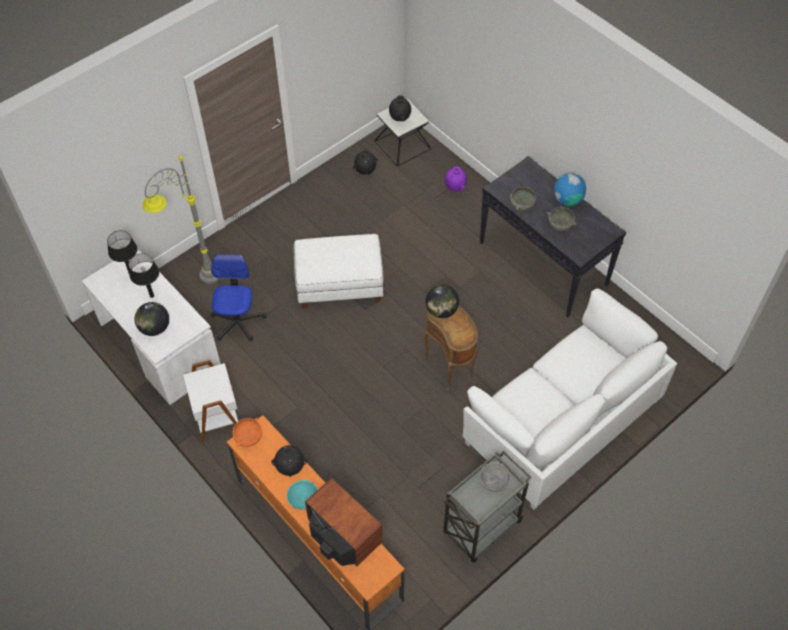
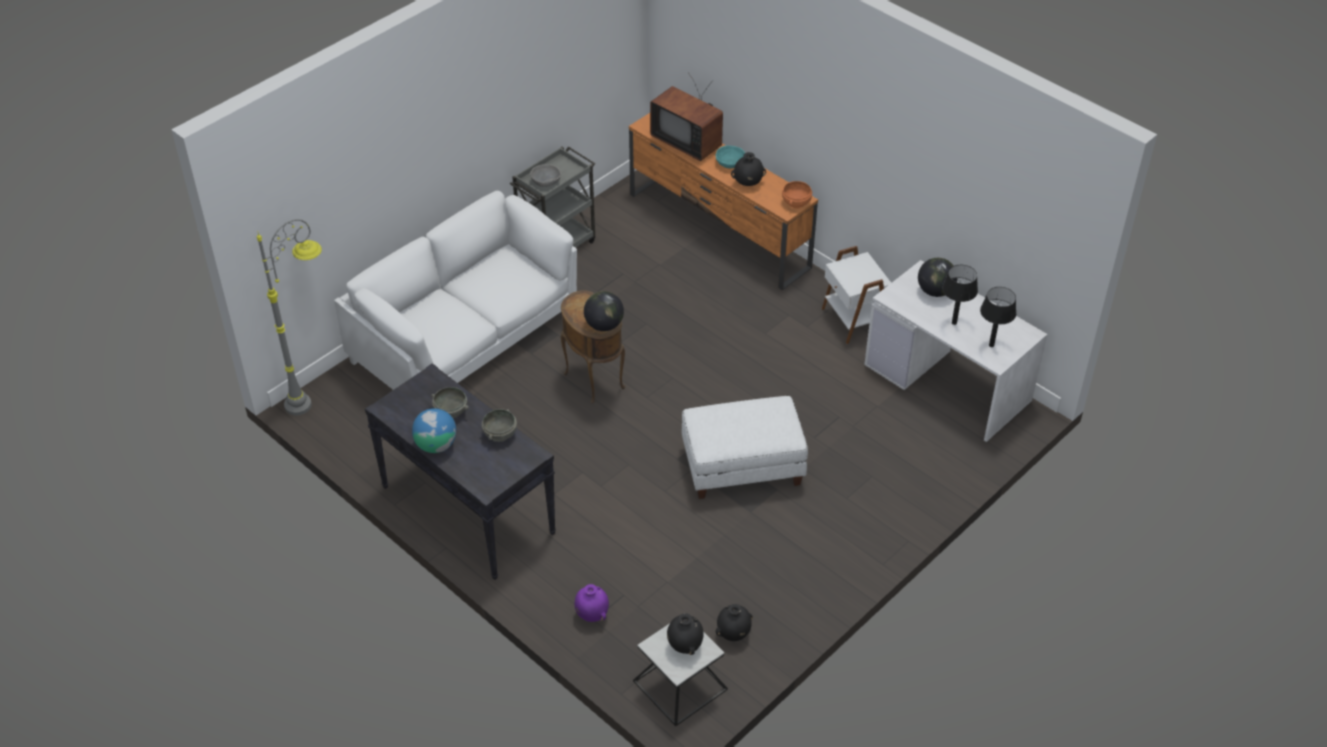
camera: 175 degrees right, 10 degrees down
(195, 285) = (932, 454): grey floor lamp -> grey floor lamp (316, 393)
(238, 322) = (862, 414): office chair -> none

